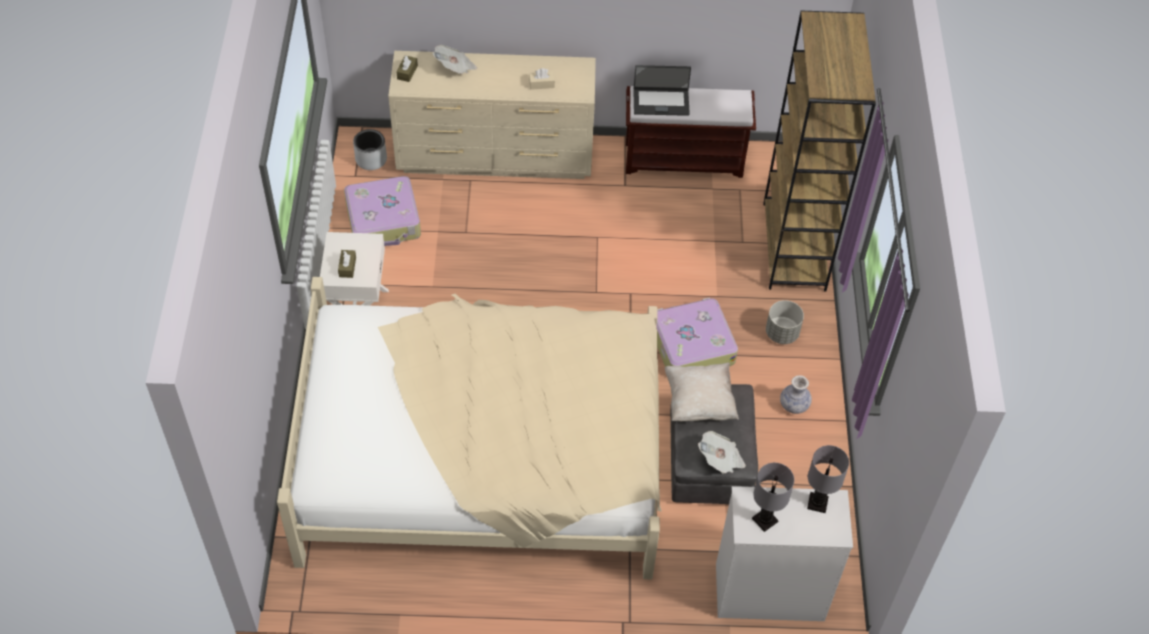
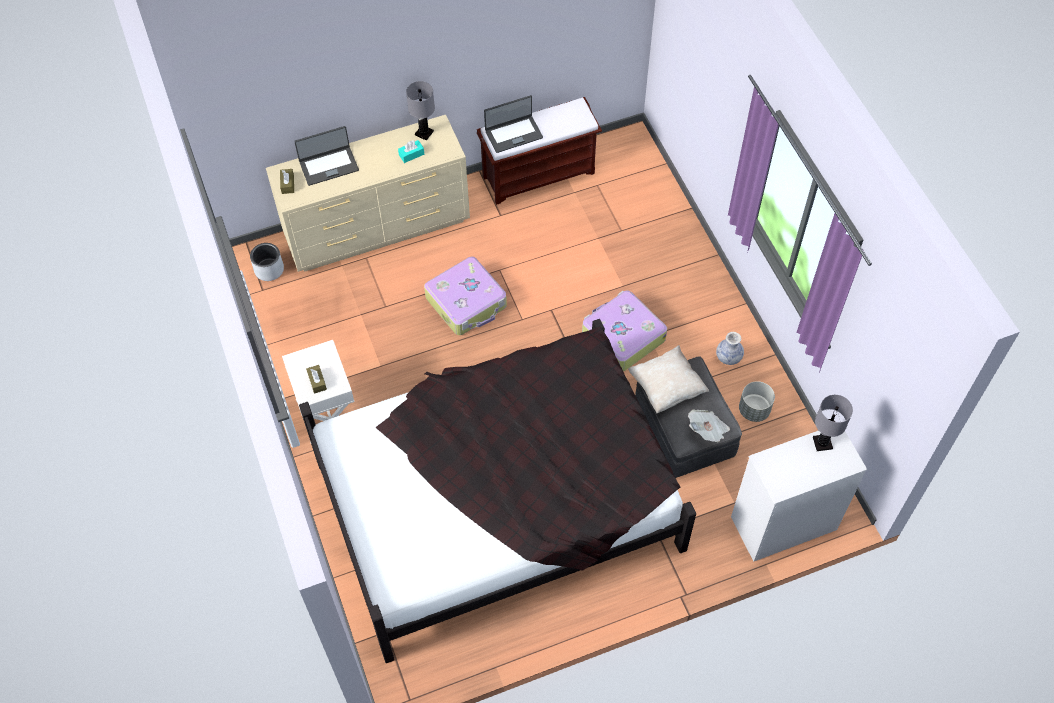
camera: 20 degrees left, 5 degrees up
(384, 221) = (309, 322): suitcase -> suitcase (467, 302)
(455, 68) = (328, 165): newspaper -> laptop
(484, 458) = (499, 501): beige bed -> black bed
(541, 84) = (411, 154): beige tissue box -> turquoise tissue box
(764, 520) = (789, 474): grey table lamp -> grey table lamp (424, 133)
(782, 333) = (690, 298): grey planter -> grey planter (754, 410)
(794, 247) = (665, 219): brown bookcase -> none

